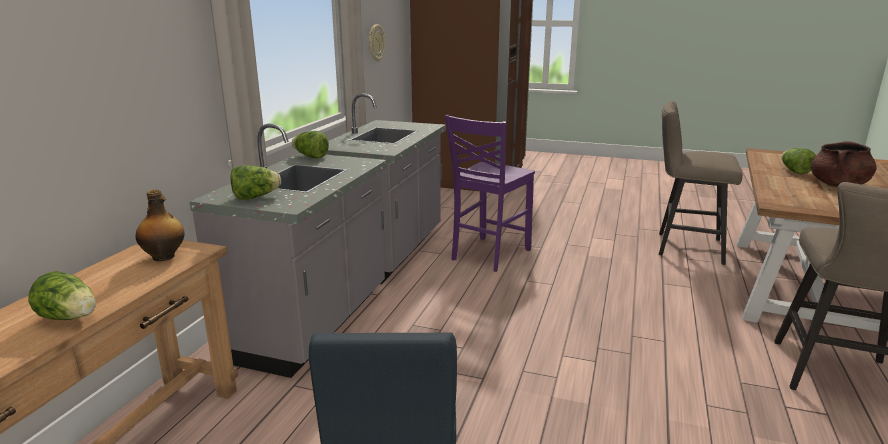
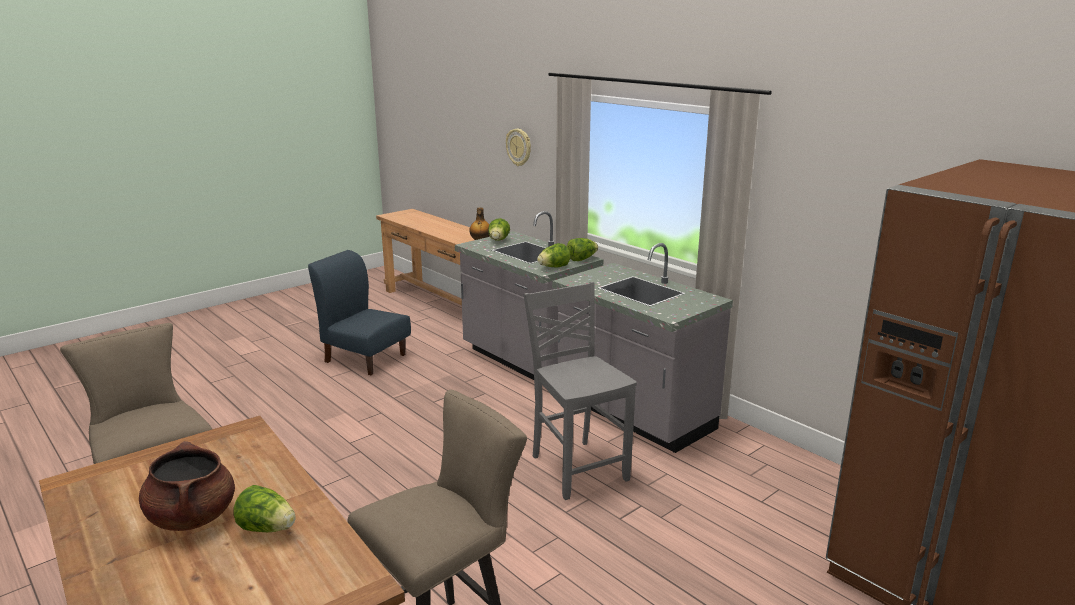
camera: 120 degrees right, 0 degrees up
(70, 318) = (437, 231): lettuce -> lettuce (554, 267)
(375, 43) = (829, 222): wall clock -> wall clock (519, 147)
(488, 255) = (577, 467): purple chair -> grey chair

